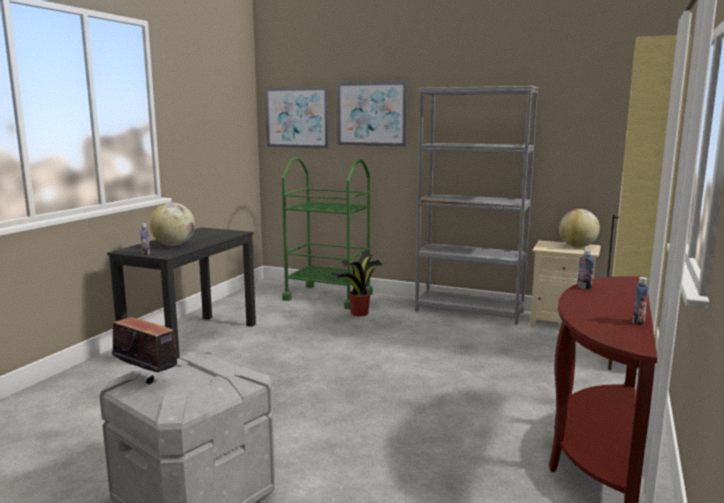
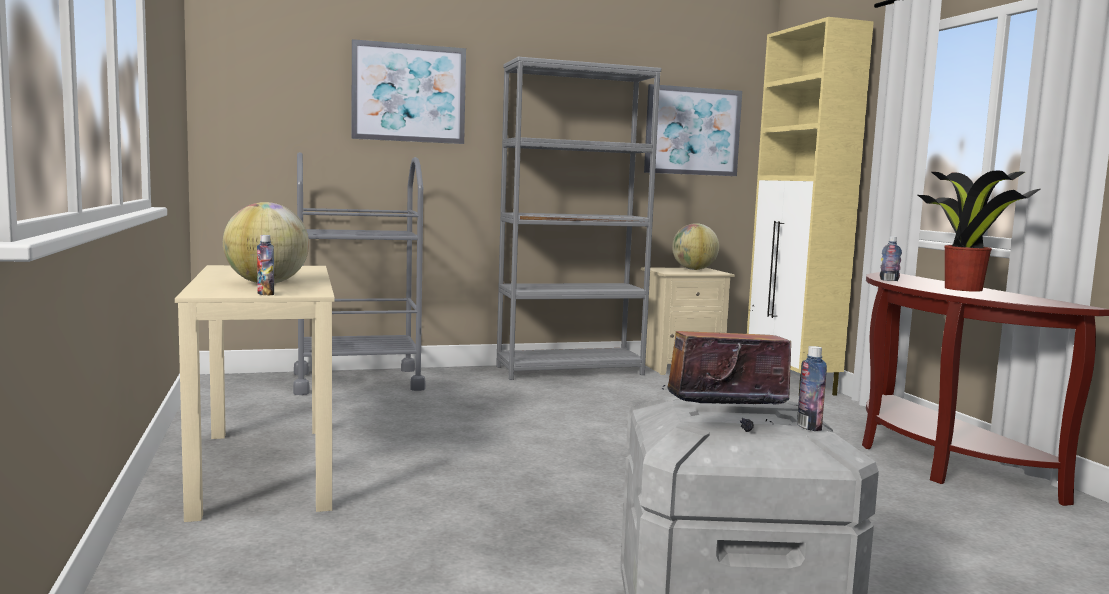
camera: 40 degrees left, 5 degrees down
(193, 340) = (265, 468): black desk -> beige desk
(297, 117) = (273, 90): picture -> picture (692, 131)
(328, 296) = (357, 381): green cart -> grey cart
(360, 313) = (446, 392): potted plant -> potted plant (962, 288)
(638, 322) = (1015, 294): bottle -> bottle (809, 427)

